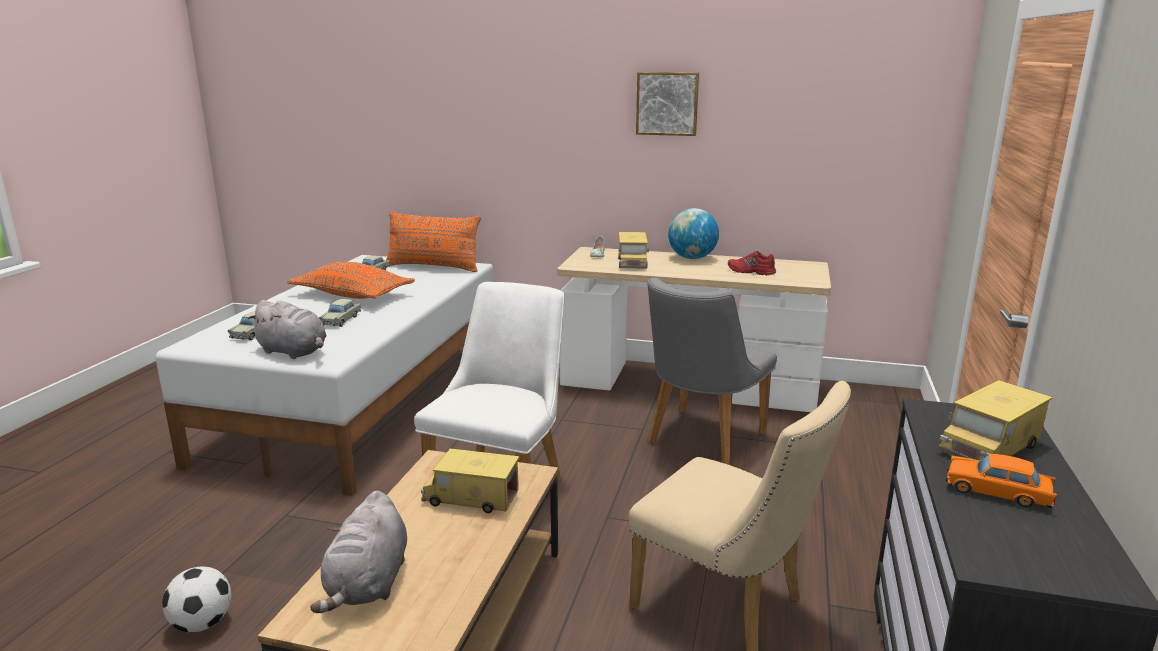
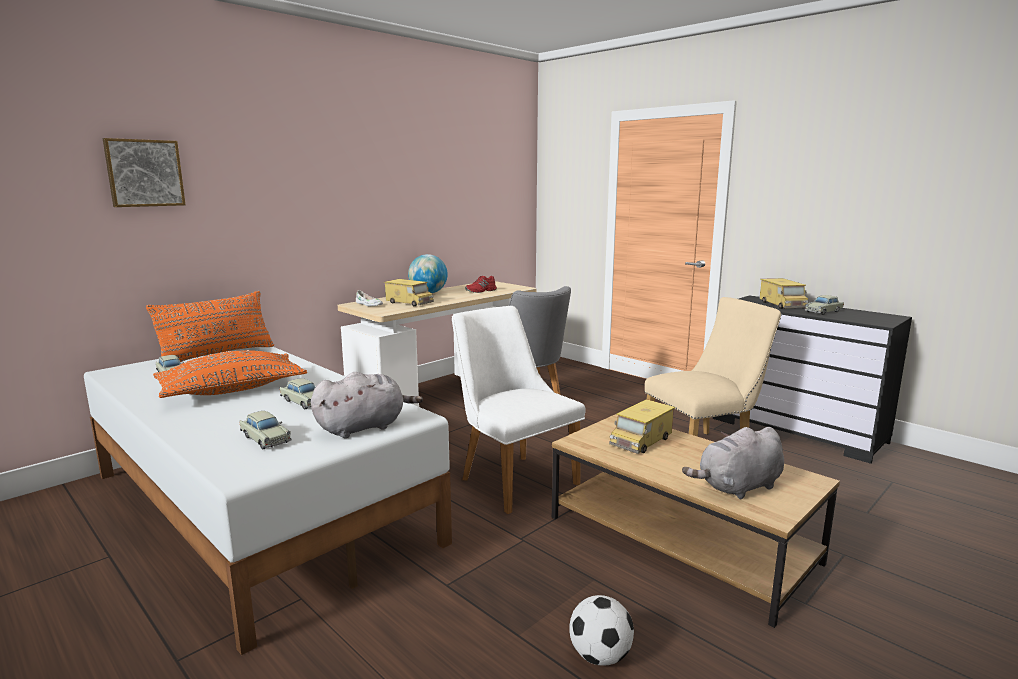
camera: 60 degrees left, 5 degrees down
(368, 584) = (737, 487): grey plush toy -> grey plush toy turned 120 degrees clockwise
(667, 103) = (389, 175): picture -> picture (144, 173)
(997, 492) = (824, 312): orange toy car -> beige toy car

